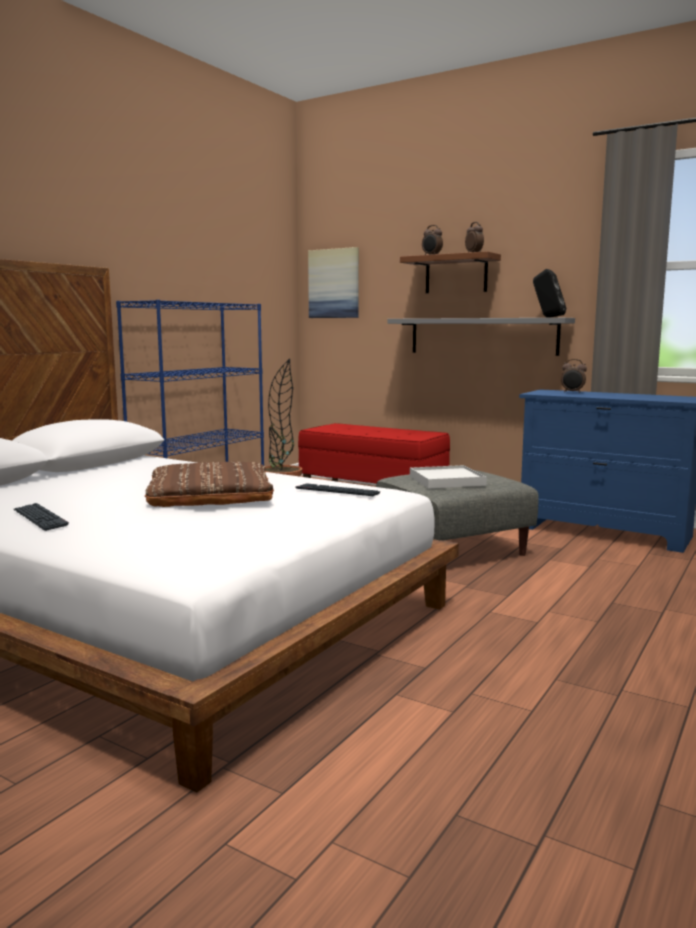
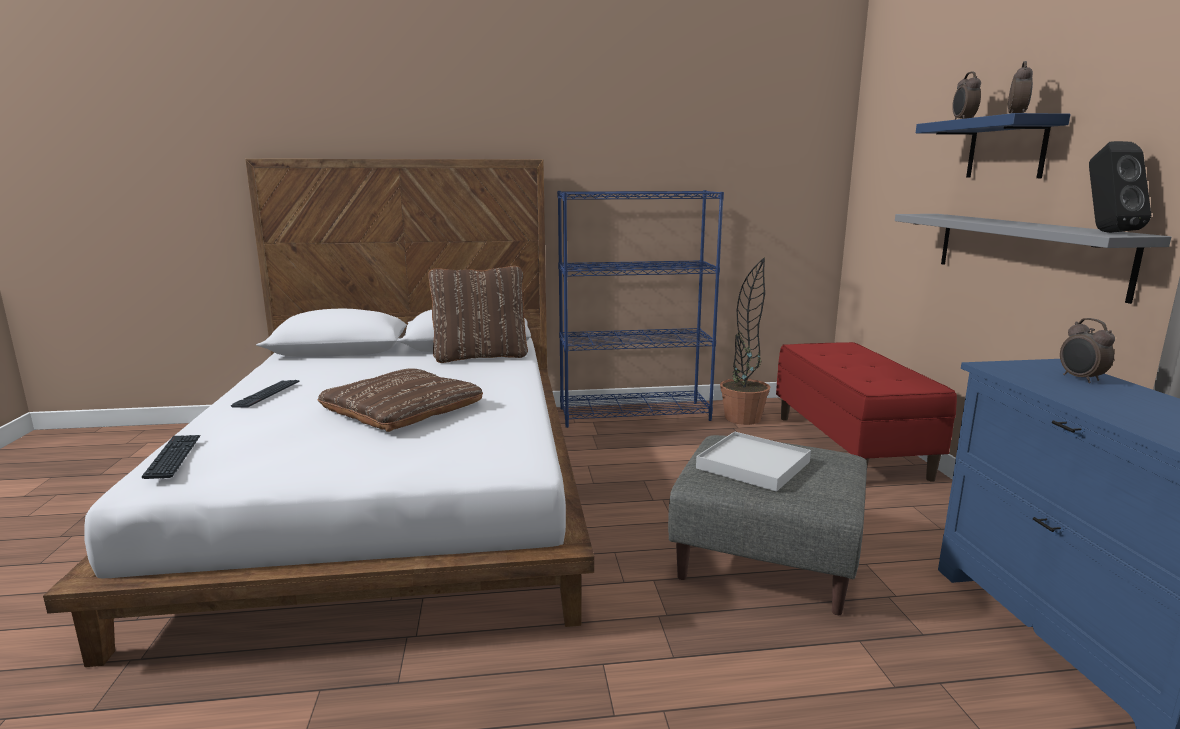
camera: 50 degrees right, 5 degrees up
(134, 464) = (480, 356): none -> brown pillow
(334, 283) = (880, 160): picture -> none
(337, 491) = (482, 442): keyboard -> keyboard (174, 457)
(456, 274) = (1006, 149): brown shelf -> blue shelf

